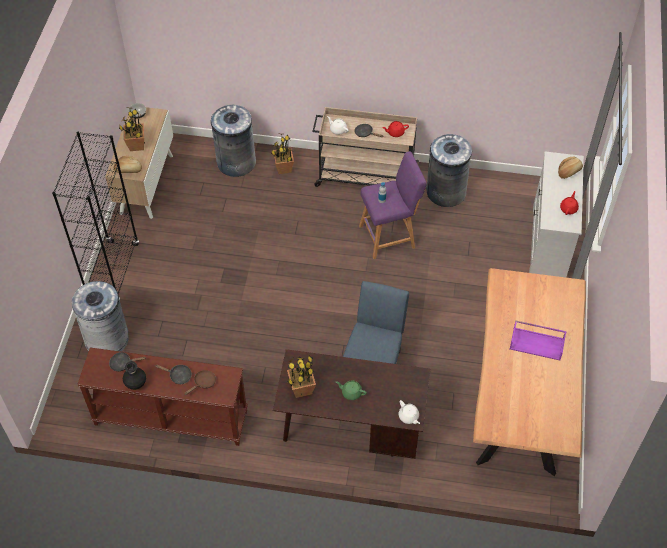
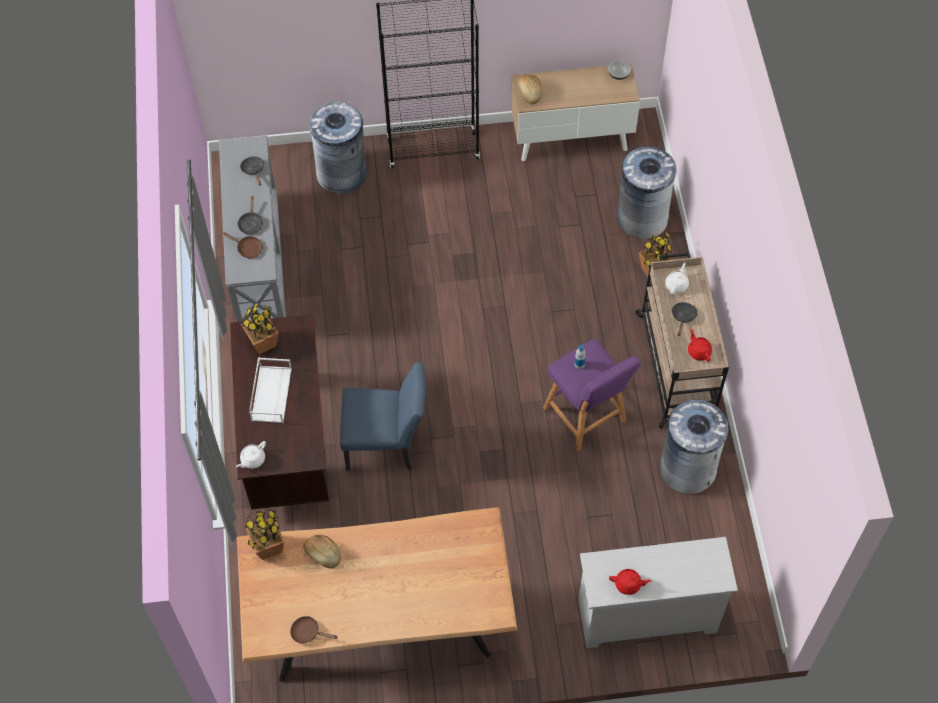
camera: 75 degrees right, 5 degrees up
(136, 145) = (569, 89): potted plant -> potted plant (268, 547)
(136, 384) = (231, 189): black vase -> none
(170, 418) = (258, 262): brown console table -> grey console table
(351, 392) = (270, 393): green teapot -> white tray
(537, 343) = (393, 583): purple tray -> none
(567, 406) = (308, 632): none -> brown frying pan
(569, 171) = (698, 575): bread -> bread (322, 554)

